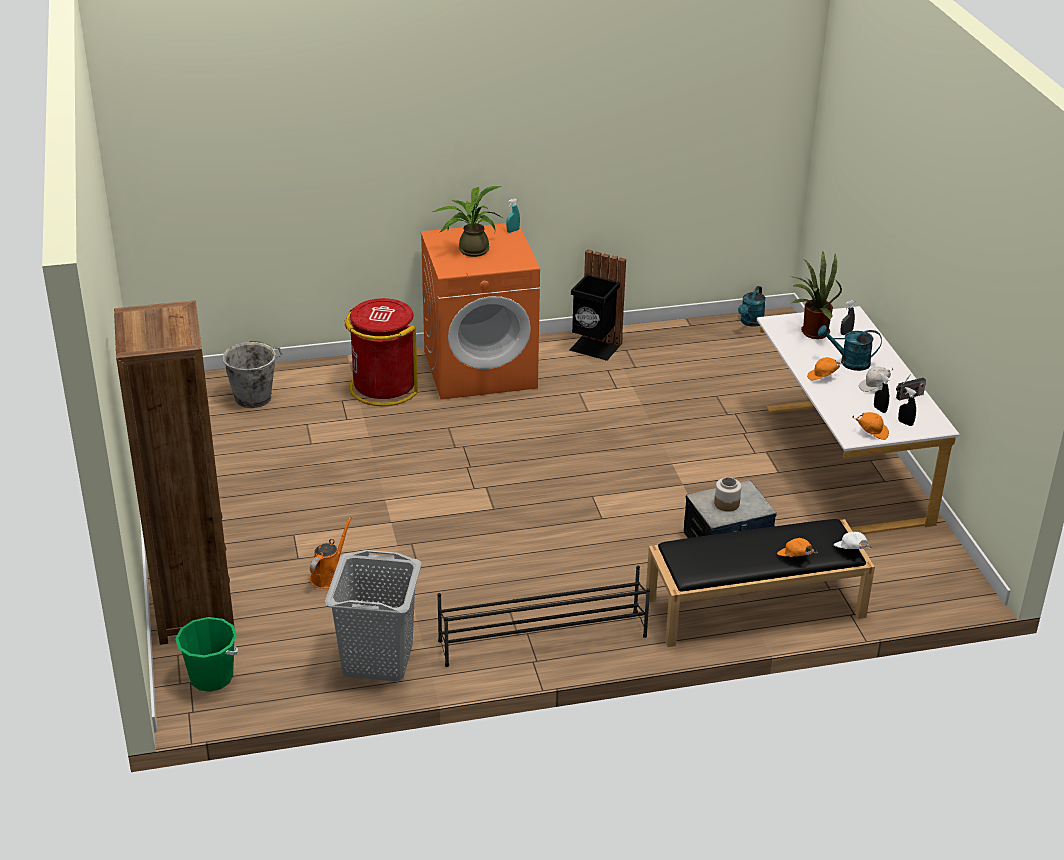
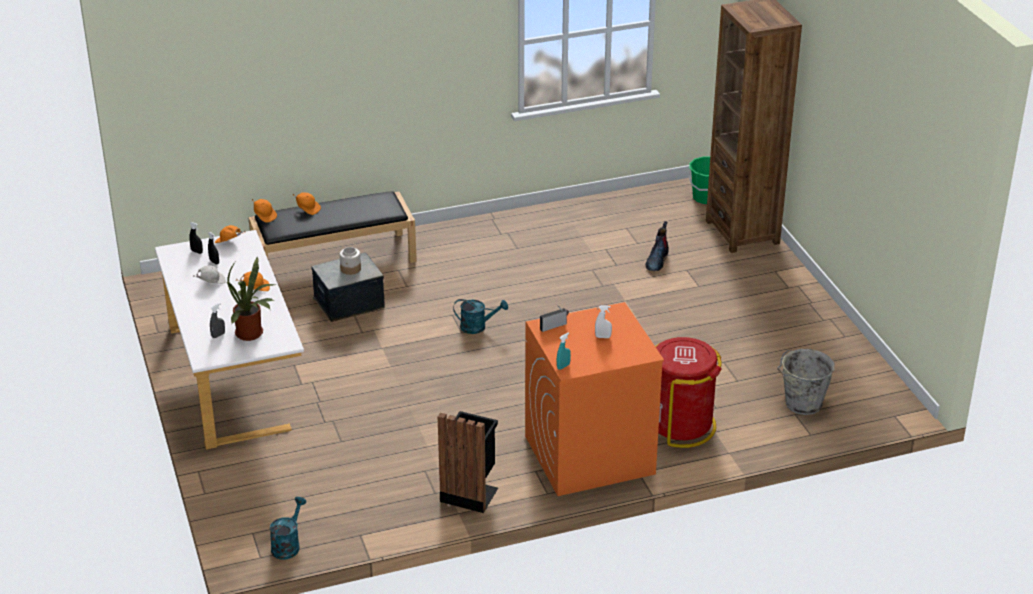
camera: 175 degrees right, 0 degrees up
(329, 575) = (657, 260): orange watering can -> boot
(377, 660) = (601, 213): grey laundry basket -> none
(469, 250) = (603, 337): potted plant -> white spray bottle
(541, 638) = (490, 231): black shoe rack -> none
(849, 362) = (226, 304): turquoise watering can -> turquoise watering can (478, 327)
(850, 551) = (264, 216): white cap -> orange cap
(908, 396) = (184, 275): radio -> radio (554, 326)

